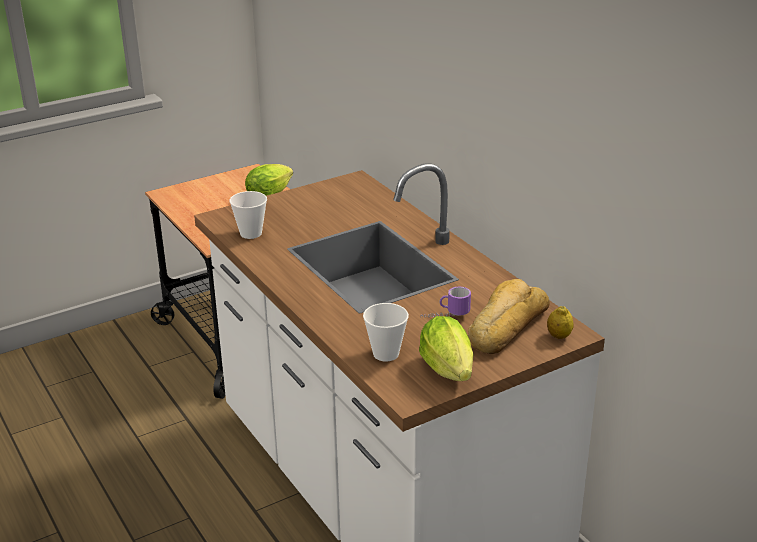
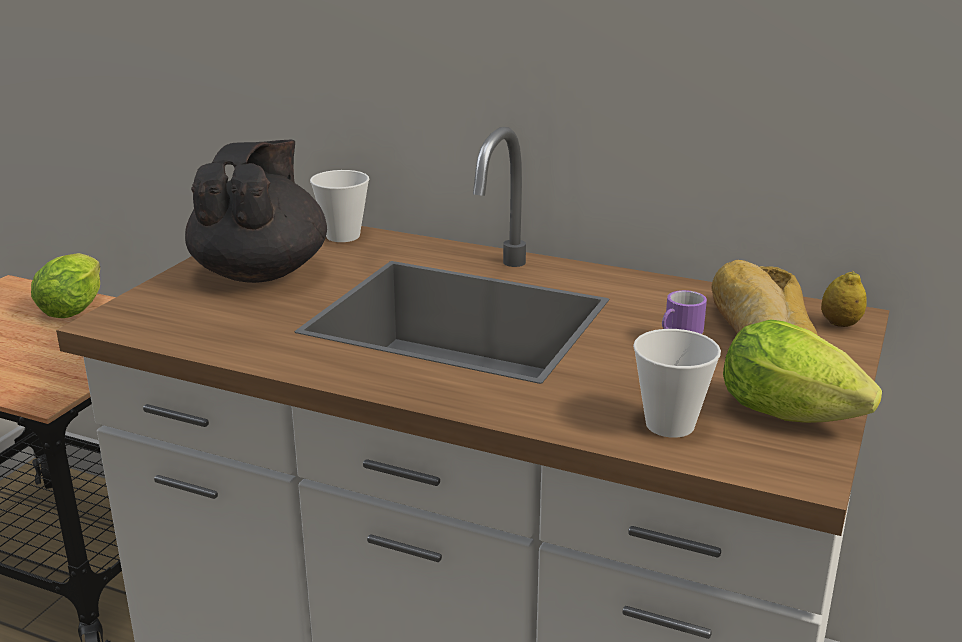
camera: 35 degrees left, 5 degrees down
(251, 233) = (202, 328): cup -> cup (343, 236)
(311, 209) = (261, 272): none -> black teapot

